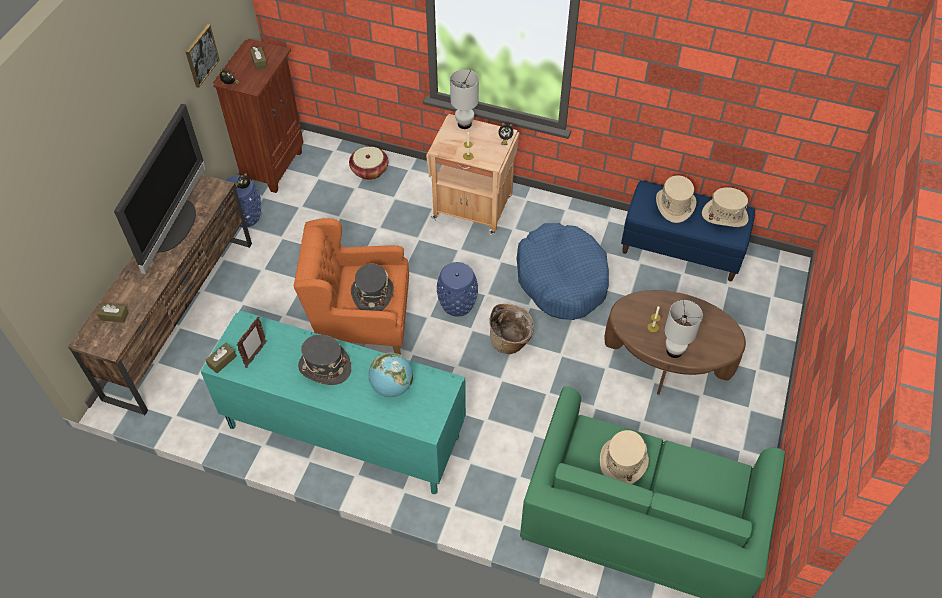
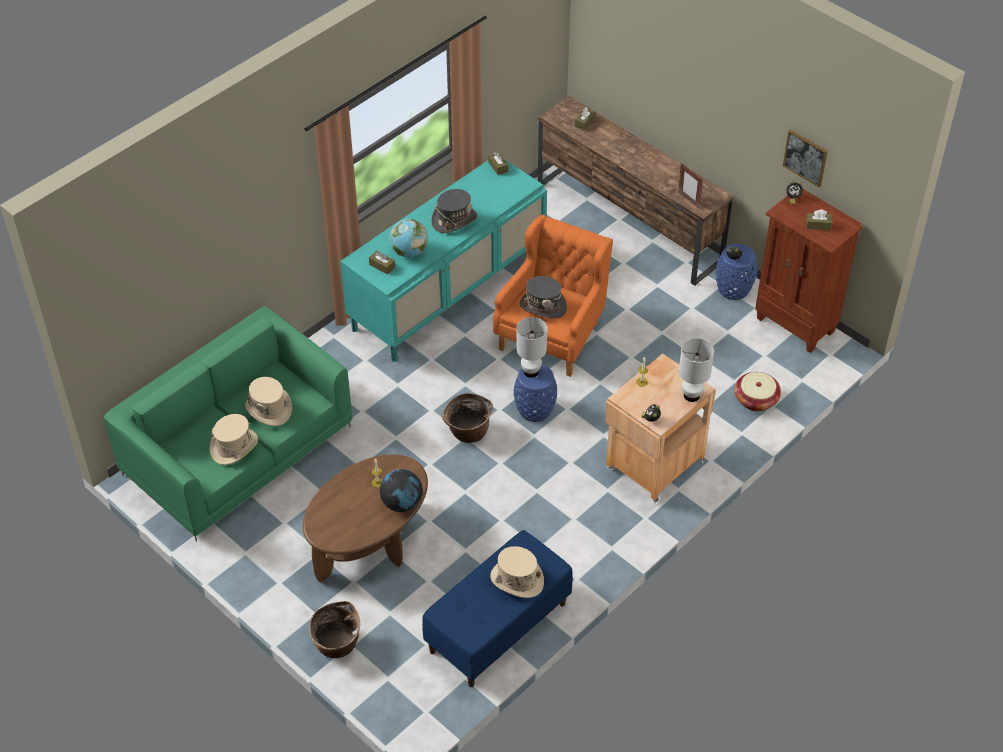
camera: 115 degrees right, 5 degrees down
(175, 226) = (667, 171): television -> none
(255, 355) = (491, 185): picture frame -> picture frame (688, 200)
(424, 402) = (382, 266): none -> brown tissue box
(561, 279) = (518, 502): blue dog bed -> none
(661, 301) = (402, 503): none -> globe
(673, 351) = (342, 485): white table lamp -> white table lamp (531, 371)
(725, 216) = (476, 618): beige hat -> beige hat (234, 447)
(772, 340) = (337, 646): none -> basket

